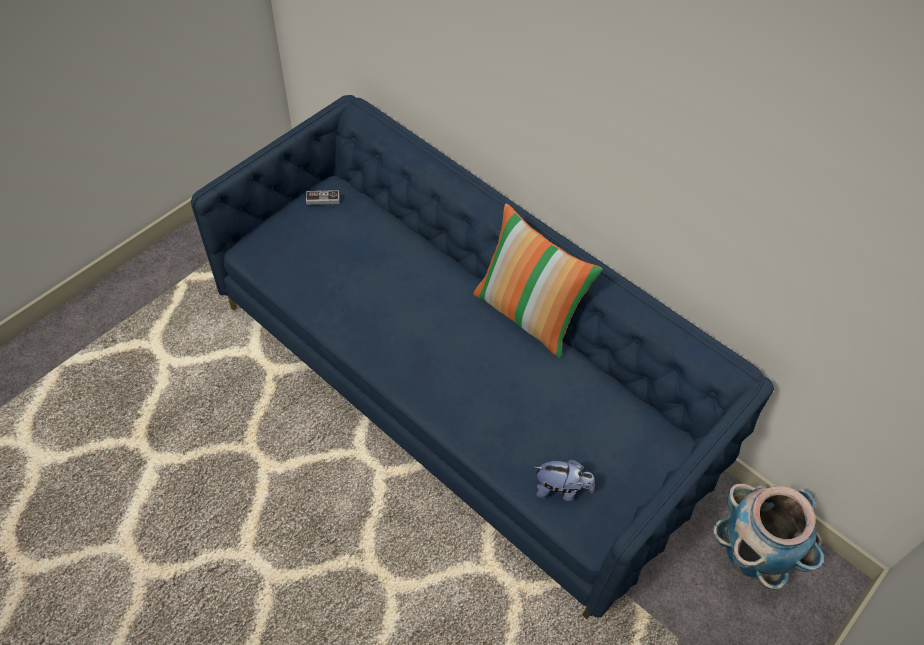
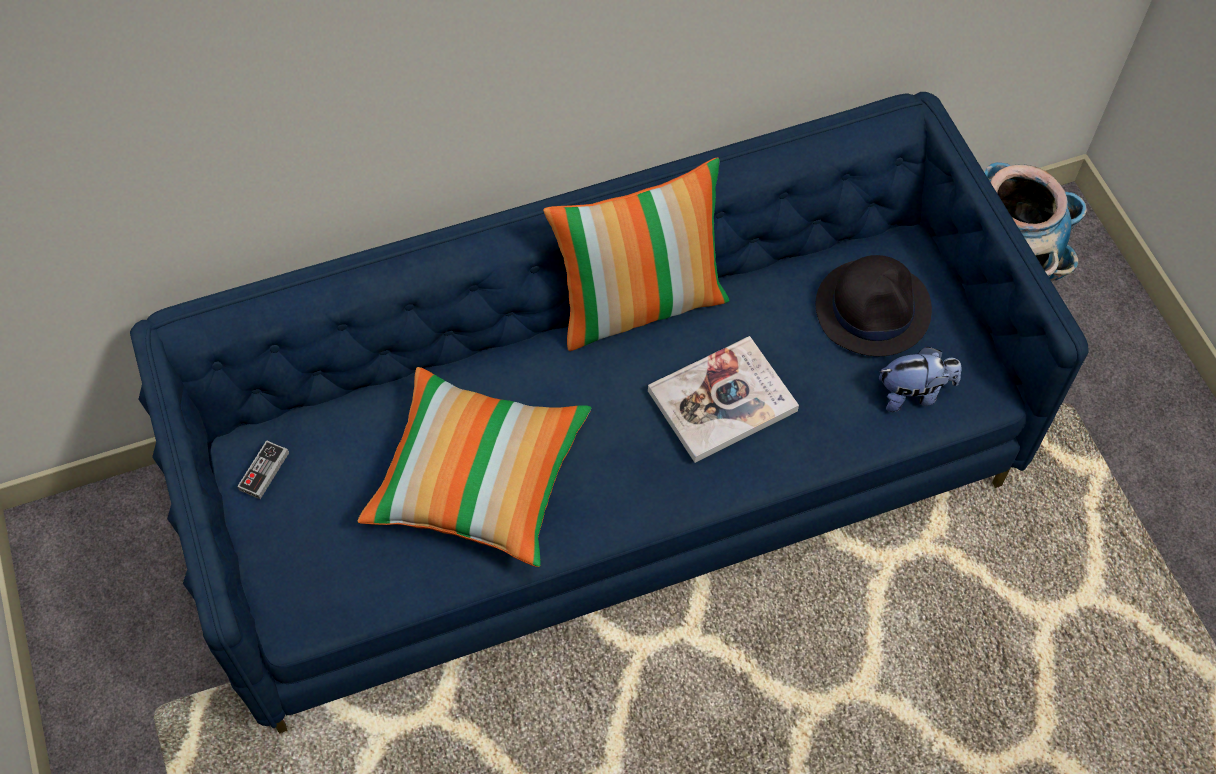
camera: 60 degrees left, 5 degrees up
(368, 288) = (479, 479): none -> pillow
(485, 381) = (722, 401): none -> book
(561, 489) = (913, 393): plush toy -> plush toy turned 45 degrees clockwise
(607, 438) = (873, 308): none -> black hat

